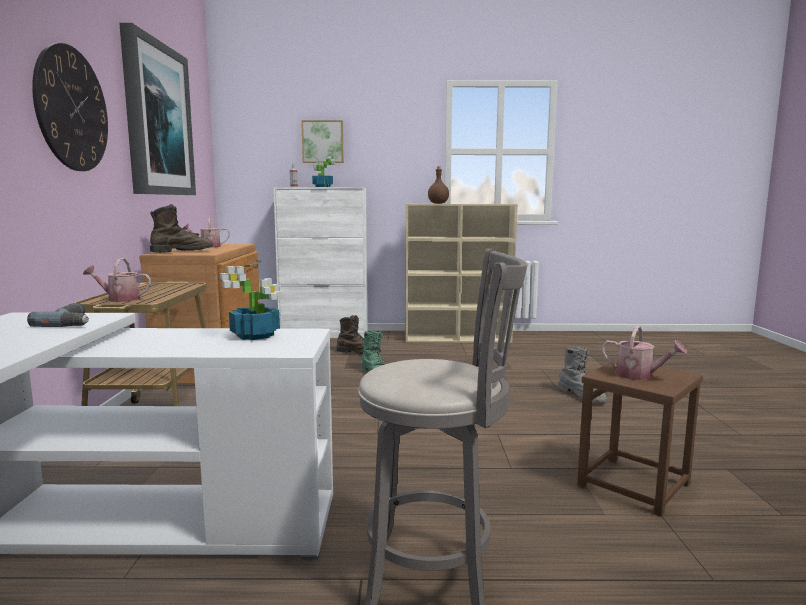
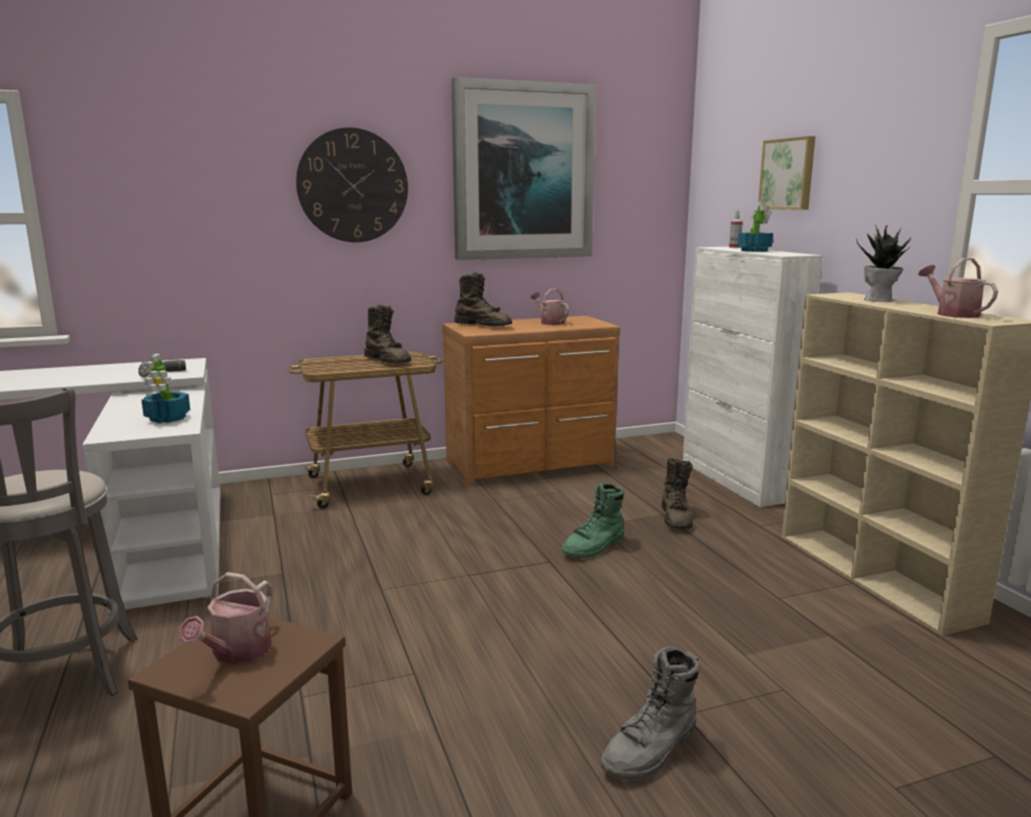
camera: 70 degrees right, 5 degrees up
(119, 299) = (328, 364): watering can -> watering can (953, 314)
(160, 288) = (388, 361): none -> brown boot
(438, 203) = (879, 300): brown bottle -> potted plant

